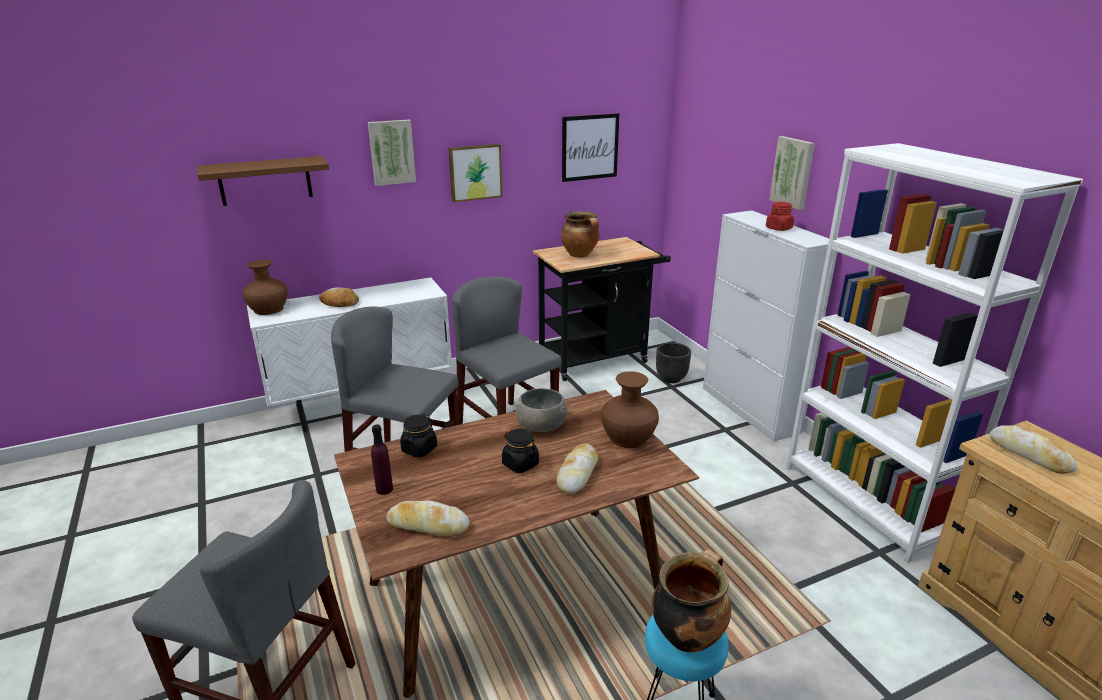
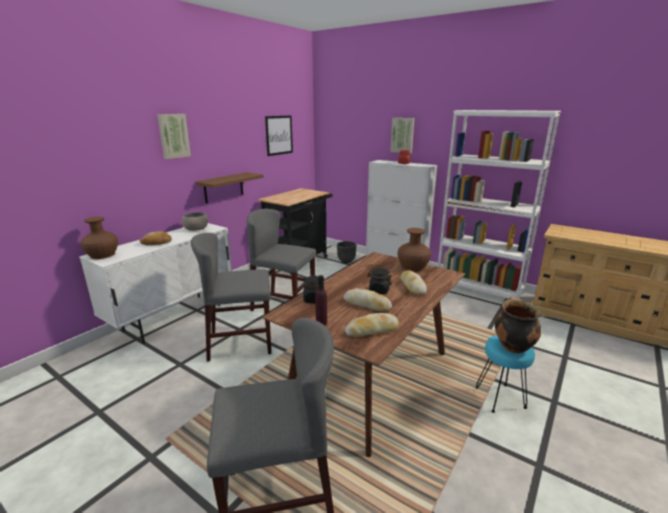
camera: 30 degrees left, 5 degrees down
(265, 180) = (87, 156): brown shelf -> brown shelf (223, 187)
(475, 172) = (222, 150): picture -> none
(541, 426) = (365, 273): grey bowl -> grey bowl (196, 229)
(580, 255) = (288, 197): cooking pot -> none
(1029, 455) = (568, 233): bread -> bread (367, 304)

